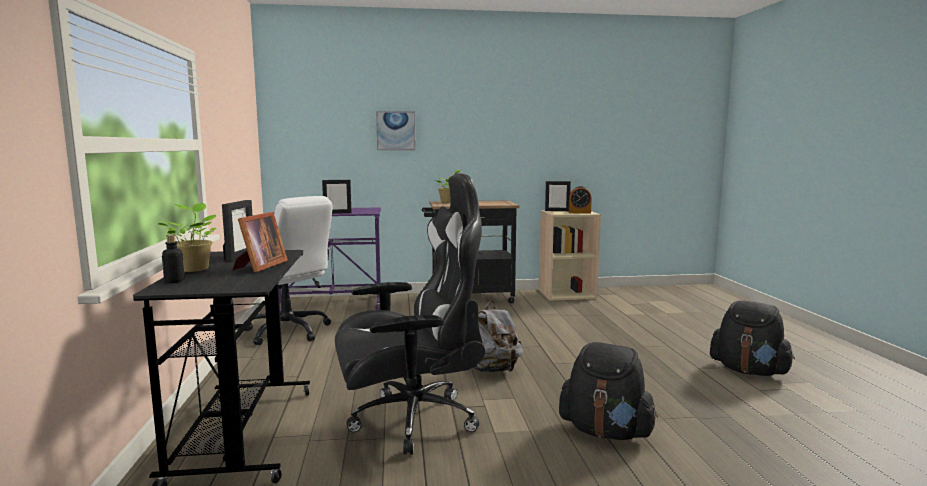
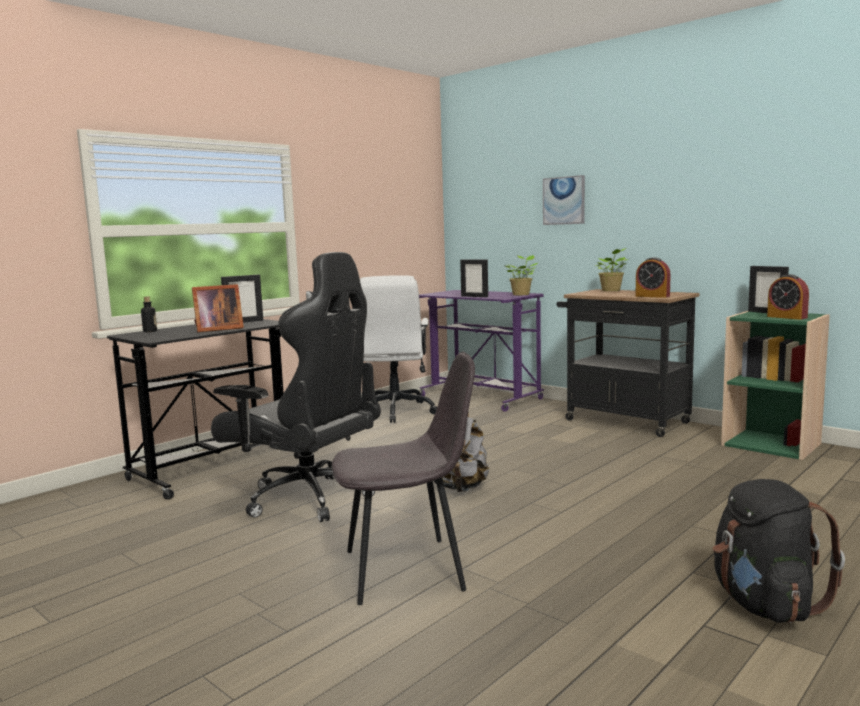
camera: 50 degrees right, 0 degrees up
(194, 268) = (189, 326): potted plant -> potted plant (521, 294)
(499, 204) = (652, 296): none -> alarm clock
(567, 294) = (772, 444): beige bookcase -> green bookcase
(606, 432) = (407, 570): black backpack -> grey chair

